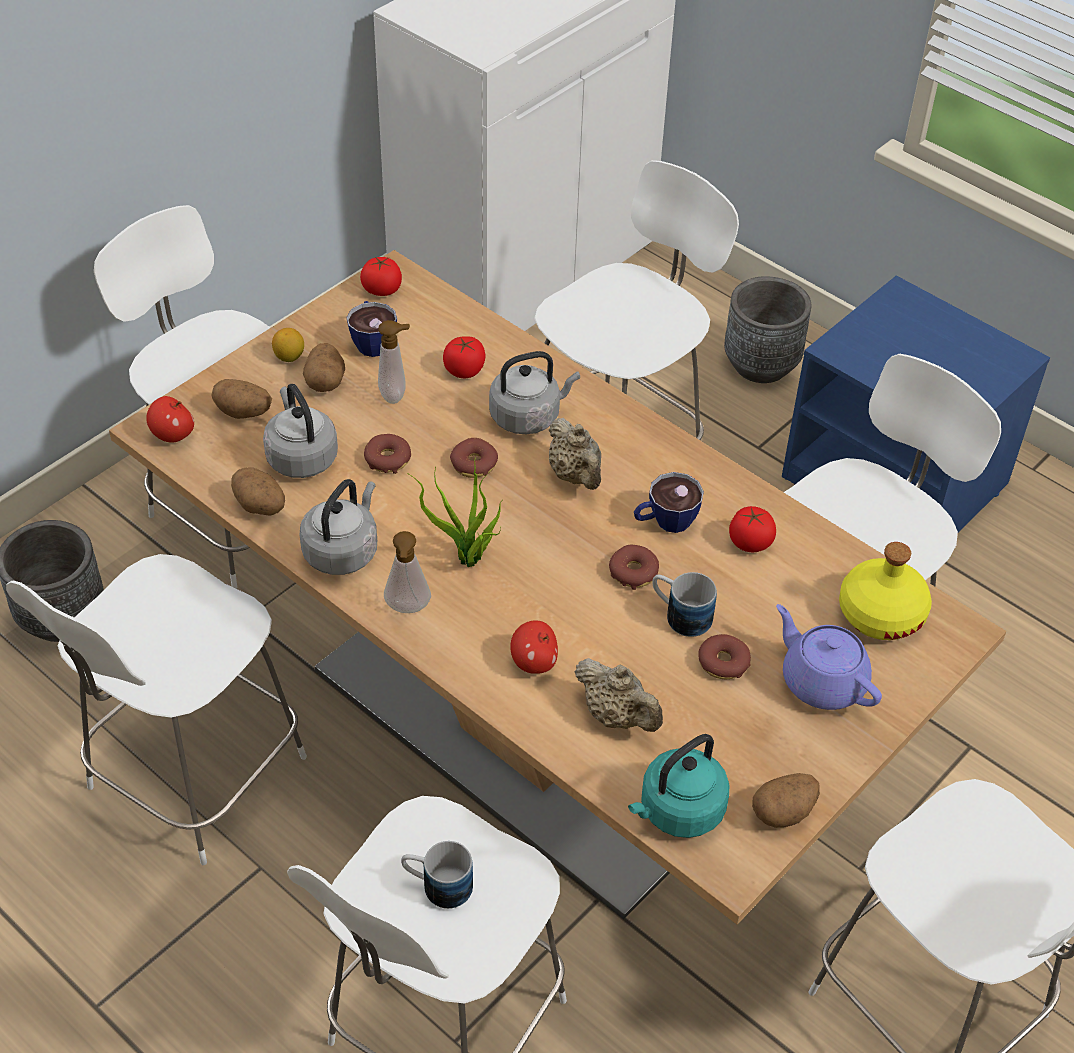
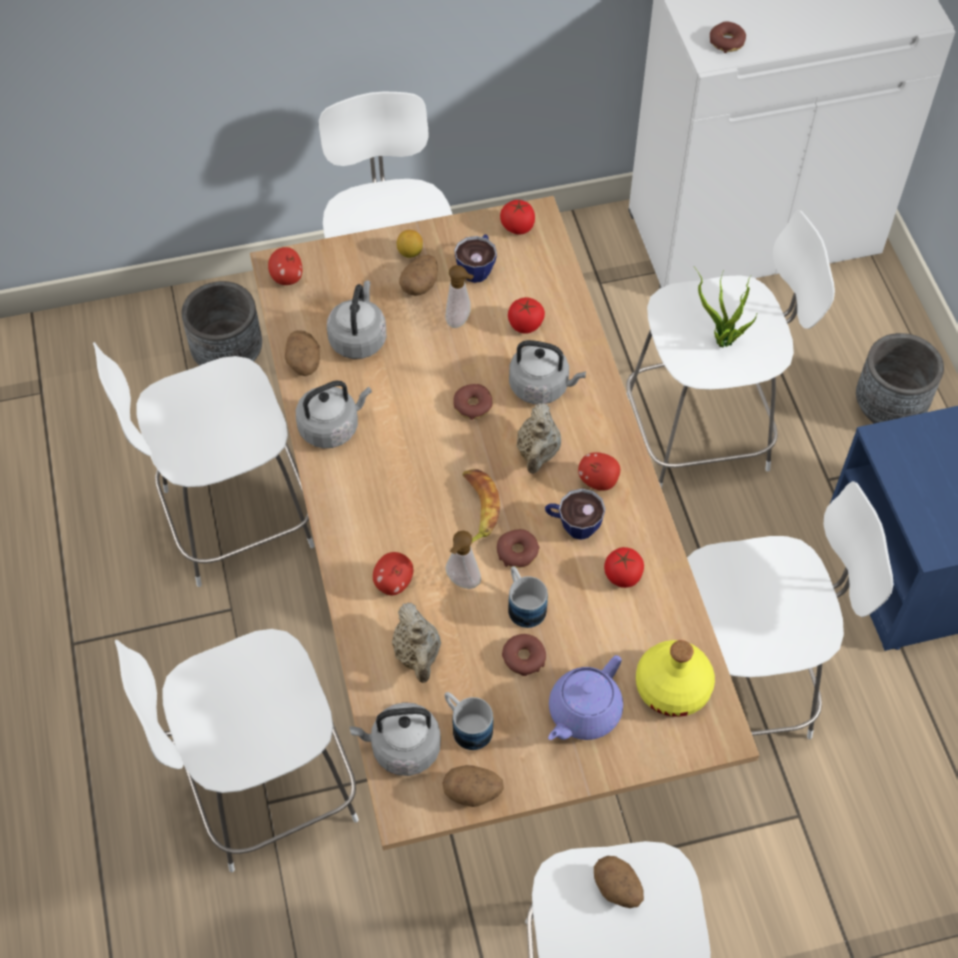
camera: 35 degrees right, 10 degrees up
(244, 412) = (347, 283): potato -> potato (617, 888)
(387, 459) = (415, 370): donut -> donut (727, 42)
(407, 609) = (340, 495): soap dispenser -> soap dispenser (461, 582)
(437, 885) = (248, 700): mug -> mug (466, 725)
(468, 561) = (409, 480): potted plant -> potted plant (722, 342)
(559, 555) = (475, 510): none -> banana
(655, 472) = (598, 481): none -> apple
(678, 811) = (402, 748): turquoise kettle -> grey kettle
(821, 681) = (583, 713): purple teapot -> purple teapot turned 135 degrees counterclockwise

